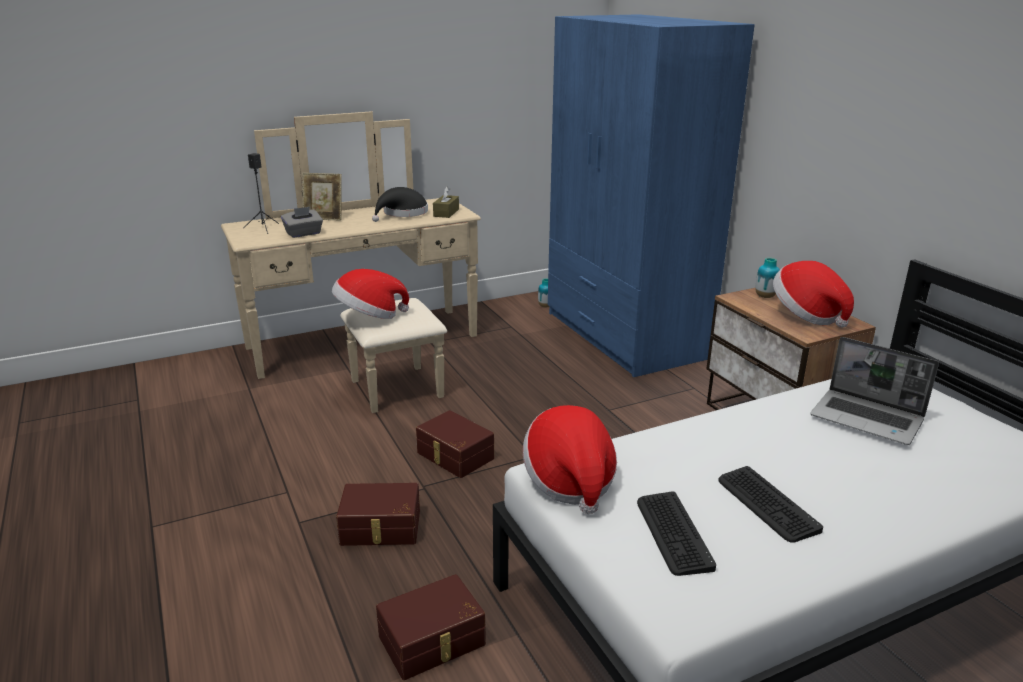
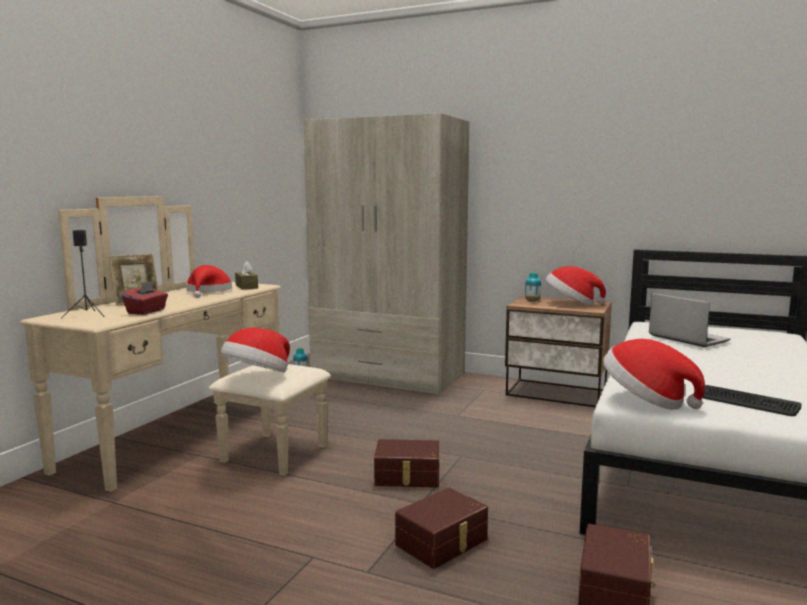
camera: 40 degrees left, 15 degrees down
(304, 234) = (147, 311): grey tissue box -> red tissue box
(402, 213) = (208, 291): black hat -> red hat
(624, 335) = (388, 375): blue wardrobe -> beige wardrobe
(766, 504) = (744, 378): keyboard -> none
(868, 419) = (687, 338): laptop -> laptop turned 120 degrees counterclockwise

